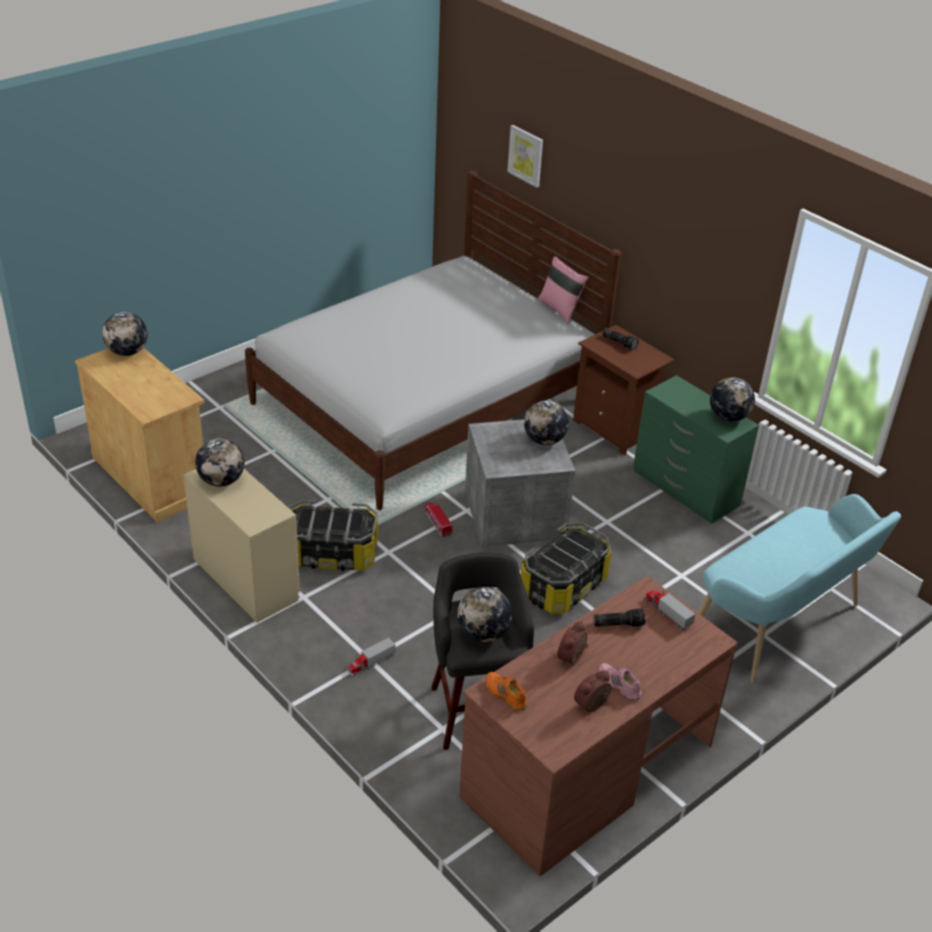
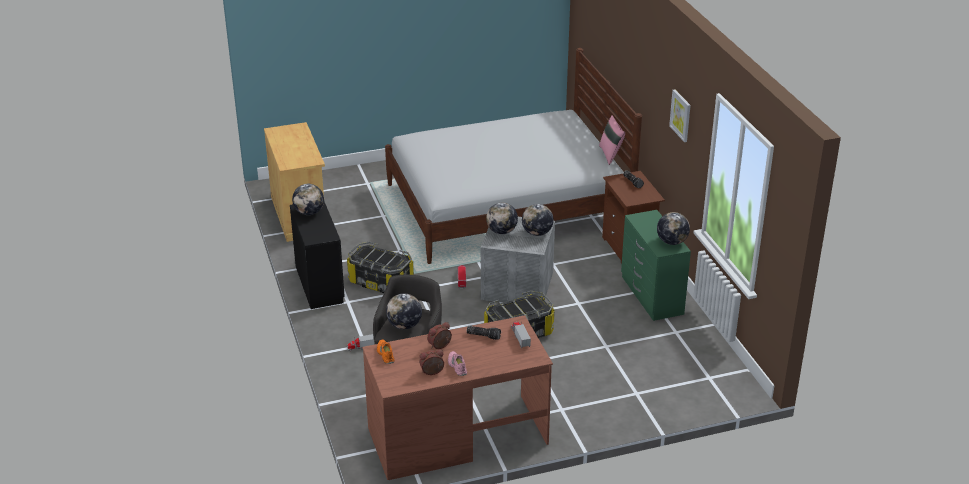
camera: 25 degrees right, 5 degrees down
(127, 352) = (297, 129): globe -> globe (502, 231)
(246, 578) = (320, 283): beige dresser -> black dresser
(526, 155) = (605, 40): picture -> picture (681, 115)
(780, 625) = (653, 391): turquoise bench -> none

